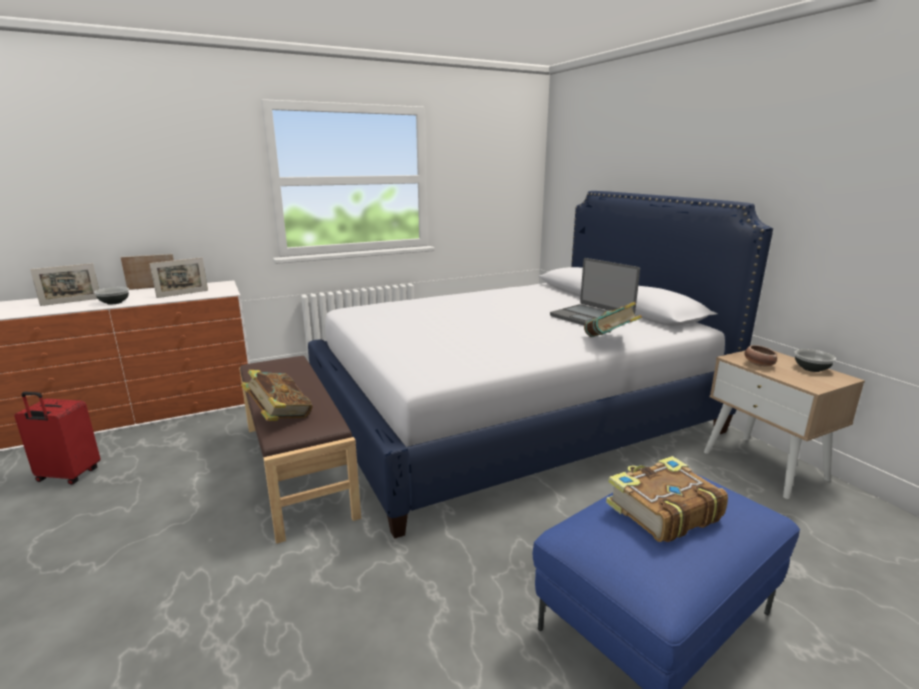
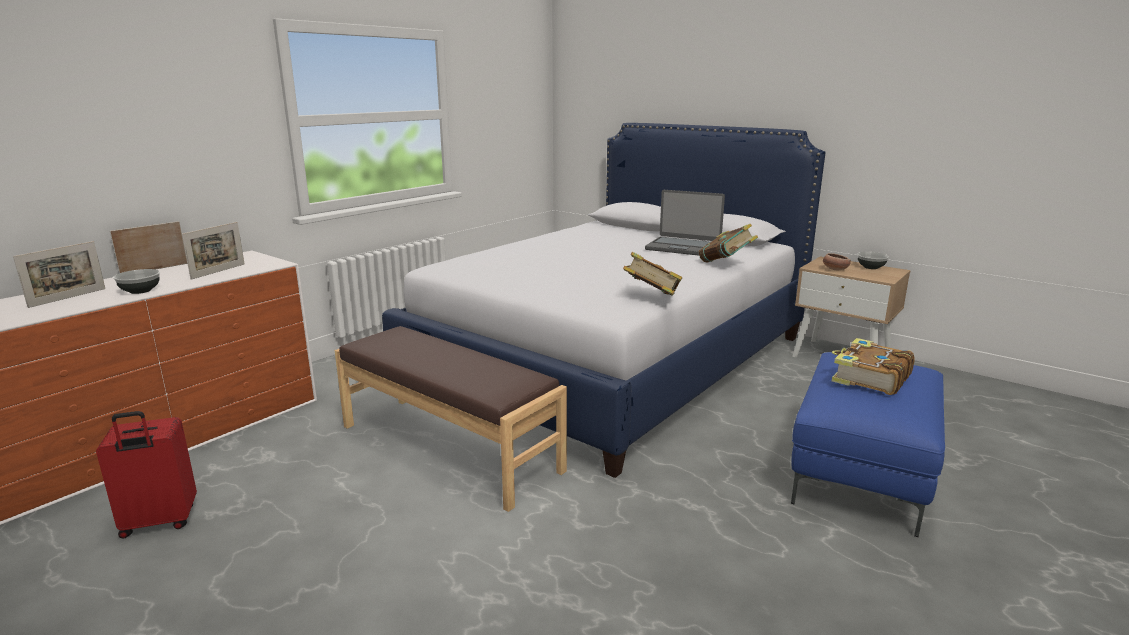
camera: 25 degrees left, 0 degrees up
(279, 417) = (471, 381): book -> book (651, 298)

